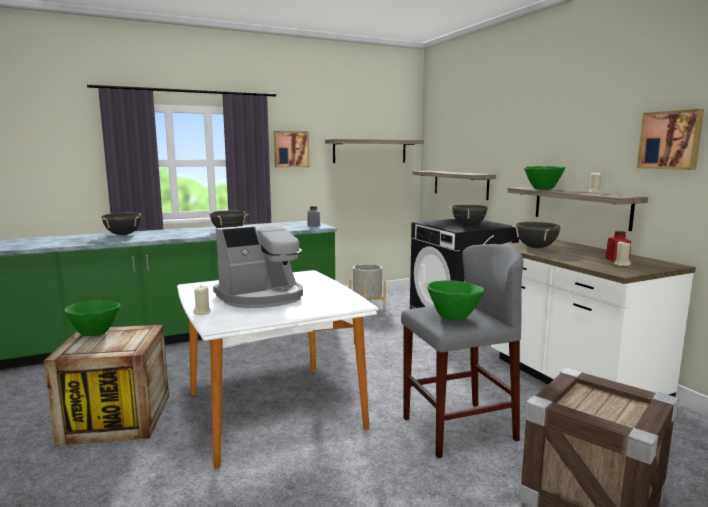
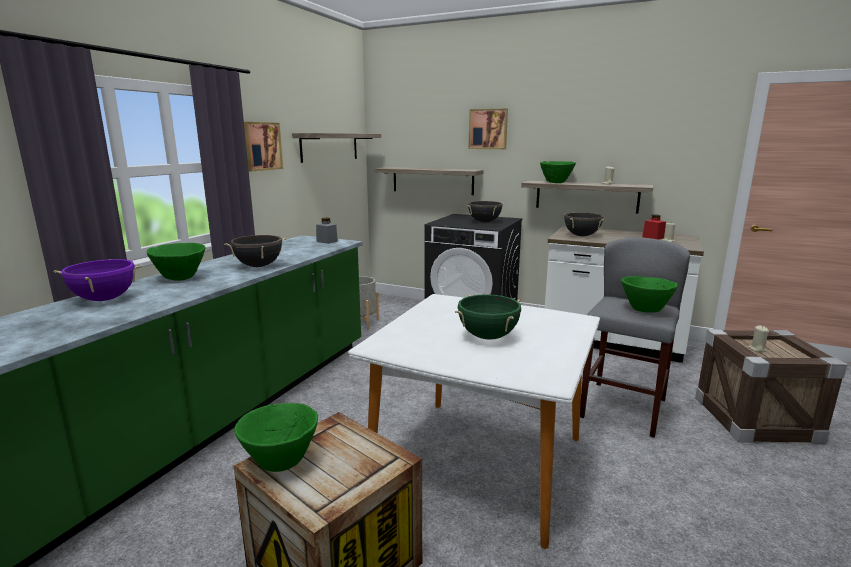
camera: 40 degrees left, 5 degrees up
(123, 235) = (104, 299): black cooking pot -> purple cooking pot
(178, 231) = (180, 278): none -> green bowl
(202, 312) = (496, 374): beige candle -> beige candle (757, 349)
(261, 297) = (488, 337): coffee machine -> green cooking pot
(670, 140) = (673, 140): picture -> picture (488, 129)

